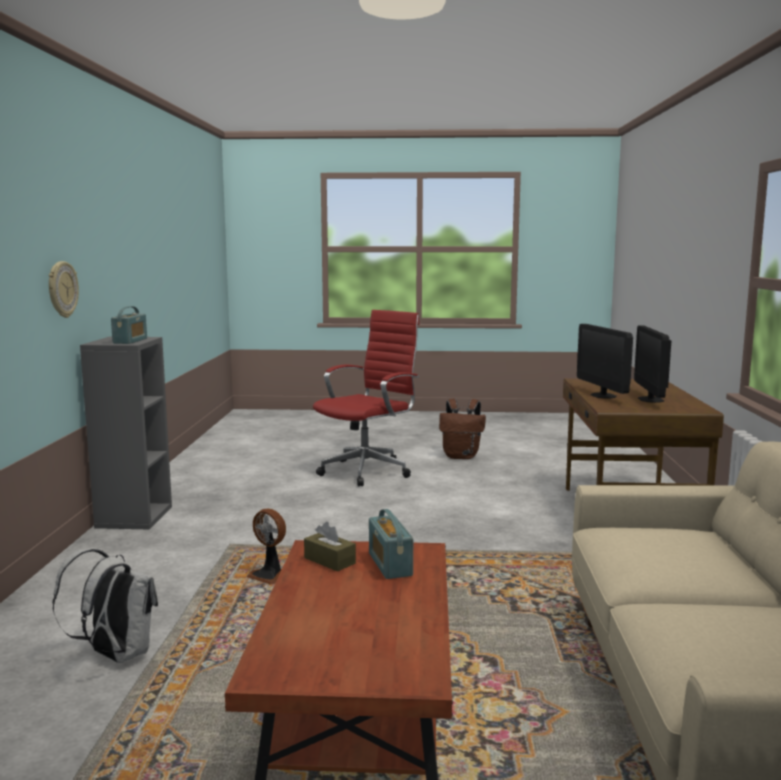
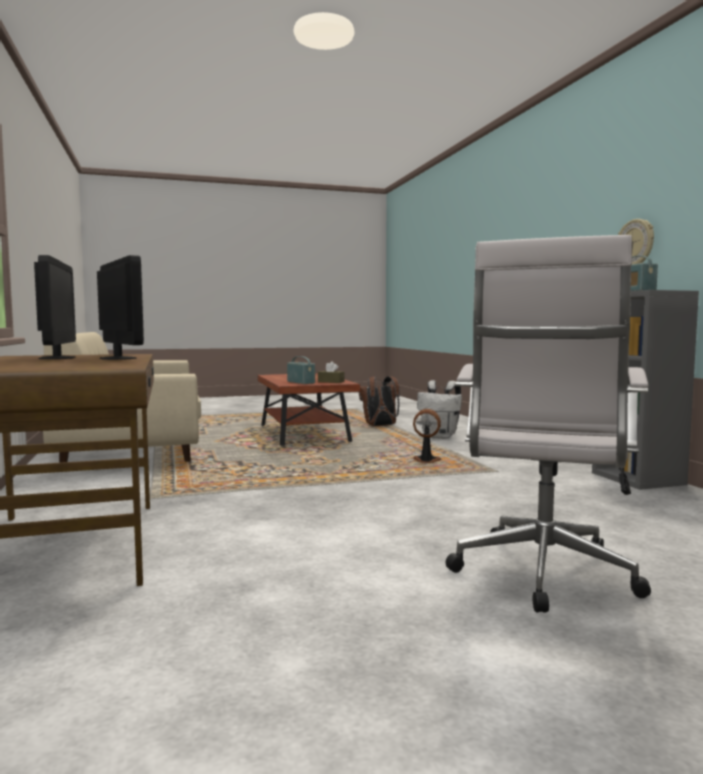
camera: 160 degrees right, 5 degrees down
(368, 471) = (542, 576): red office chair -> white office chair
(461, 456) = (407, 674): brown backpack -> brown backpack (380, 426)

